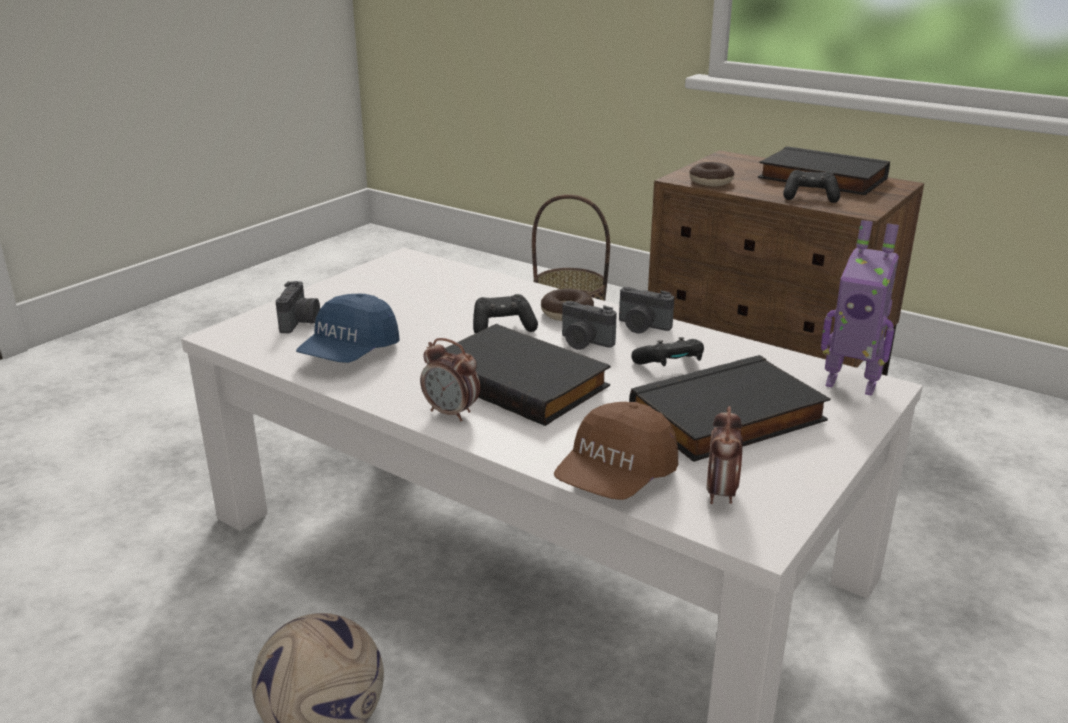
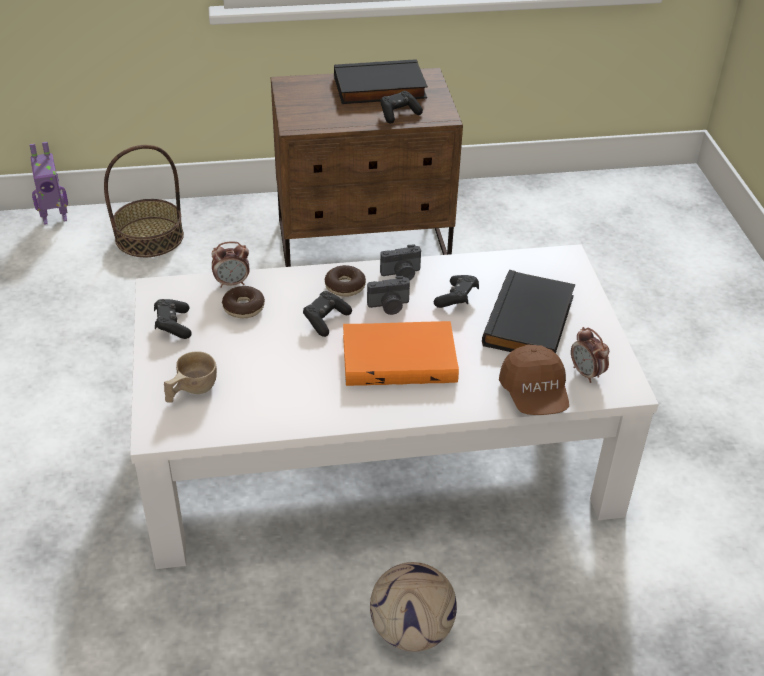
camera: 45 degrees left, 15 degrees up
(301, 322) = (190, 391): camera -> beige cup
(349, 353) = (269, 397): blue cap -> none
(371, 281) = (173, 325): none -> black game controller
(451, 413) = (399, 404): alarm clock -> alarm clock (232, 283)
(521, 381) = (399, 357): black book -> orange book
(711, 182) = (318, 122): donut -> donut (243, 307)
(851, 383) = (552, 261): toy robot -> toy robot (54, 217)

